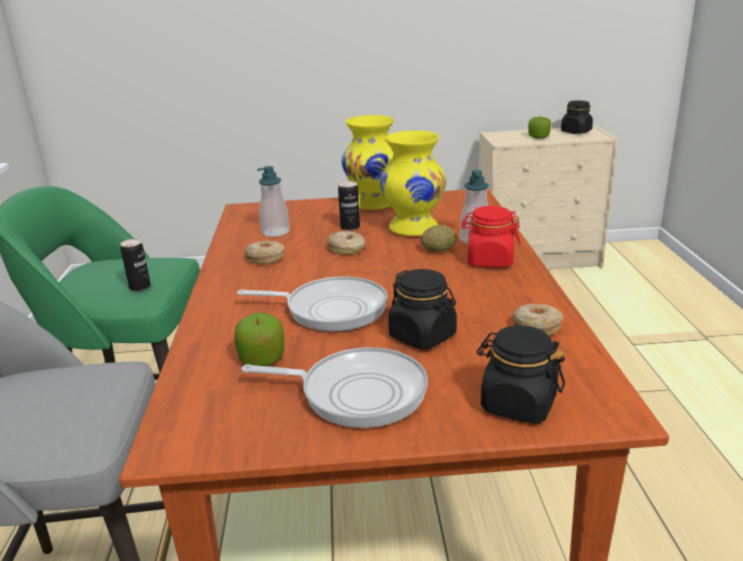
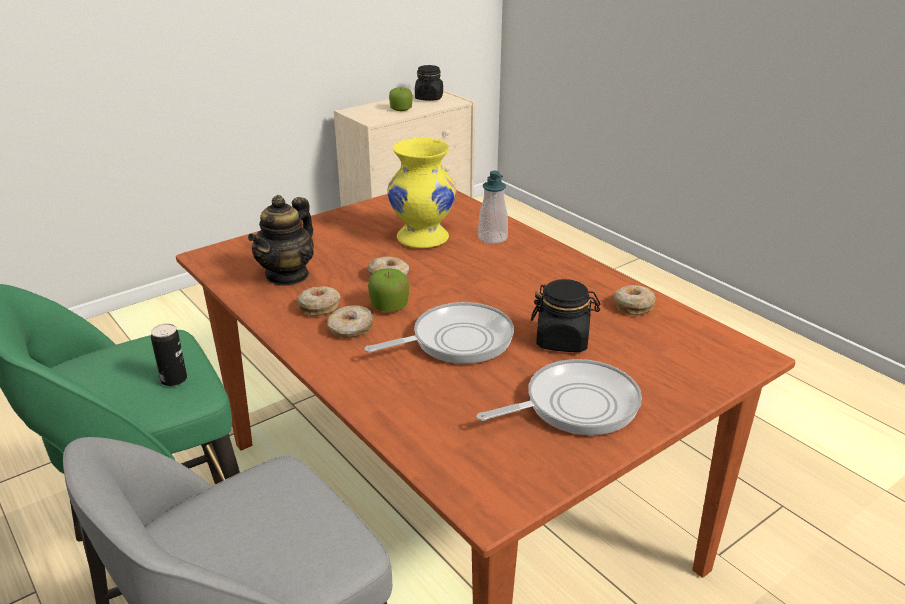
camera: 35 degrees left, 5 degrees up
(262, 359) = (460, 405): apple -> apple (389, 306)
(264, 279) = (350, 329): none -> donut
(275, 232) = (287, 275): soap dispenser -> teapot
(350, 227) = (360, 251): can -> none
(372, 203) = (346, 219): yellow vase -> none
(438, 250) = (475, 256): potato -> none
(489, 261) = (529, 255): red jar -> none
(518, 404) = (691, 371): black jar -> none

